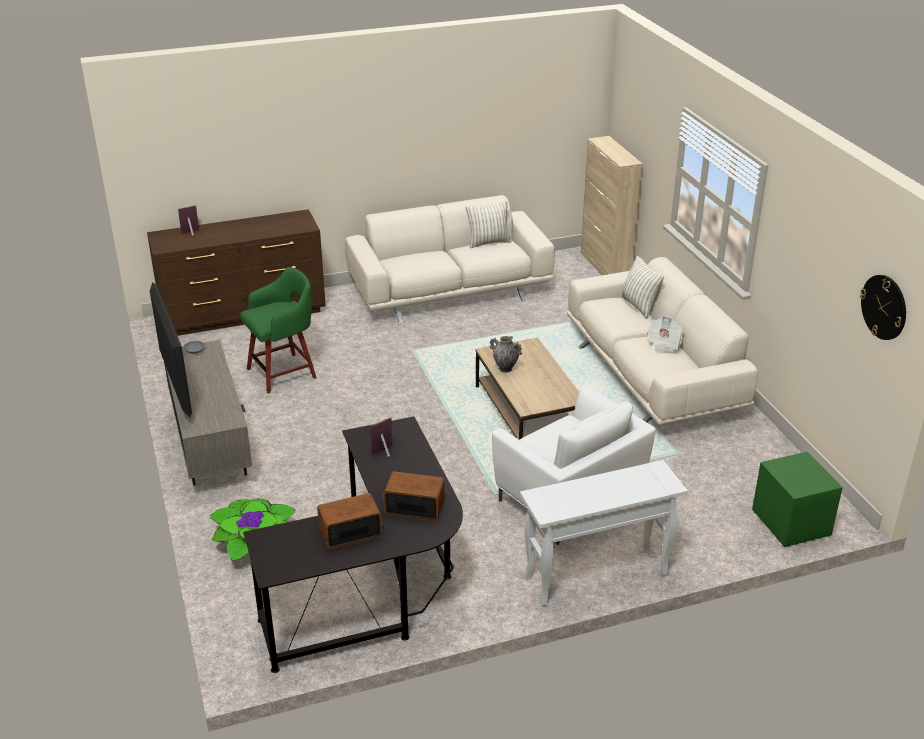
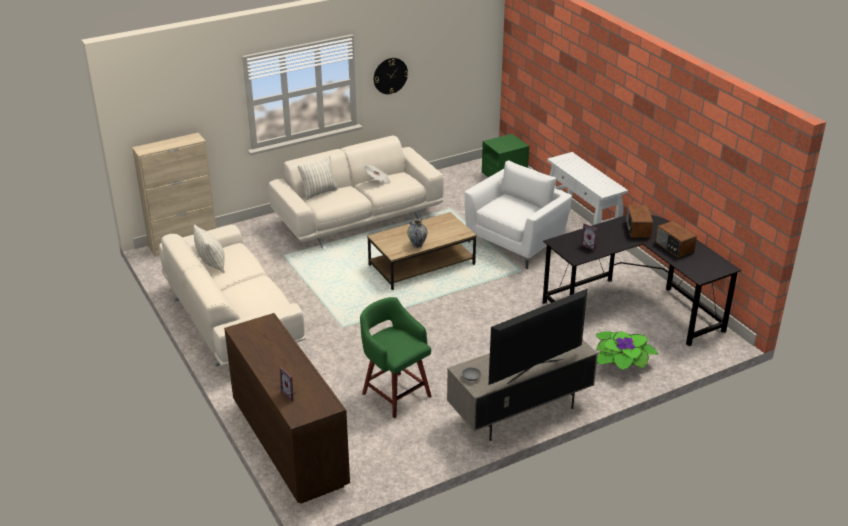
camera: 100 degrees left, 0 degrees up
(884, 307) = (473, 41): wall clock -> wall clock (390, 75)

